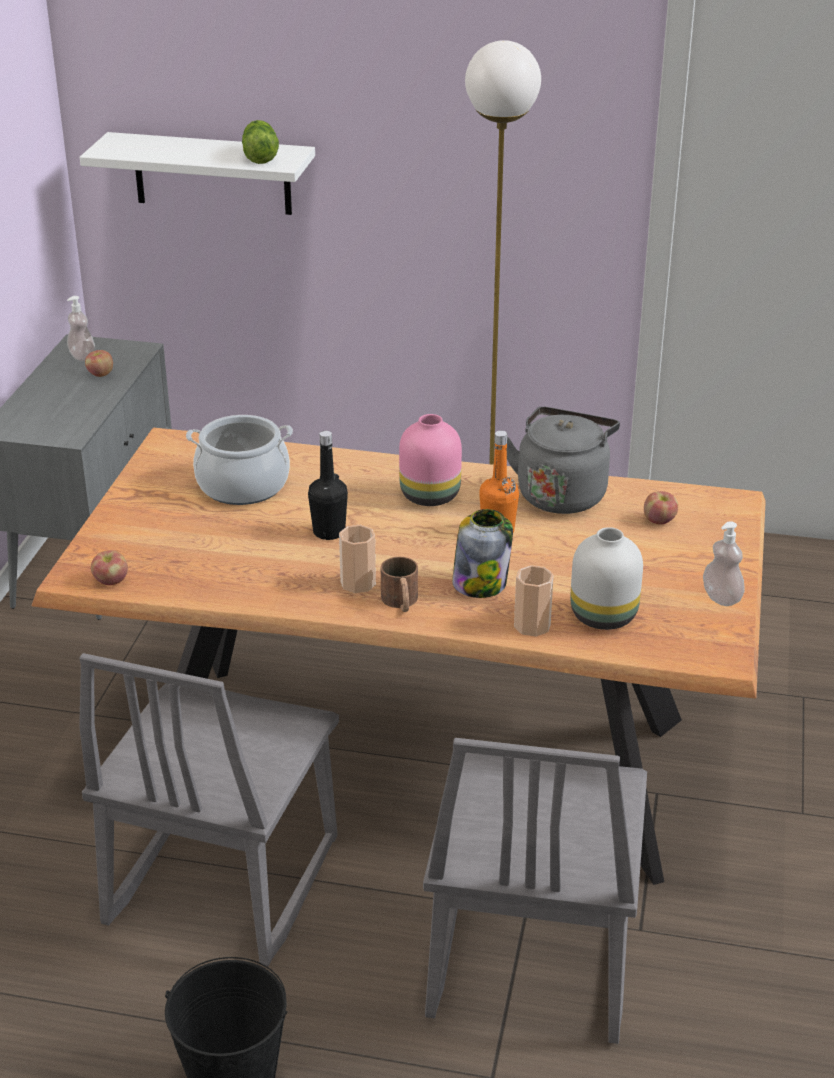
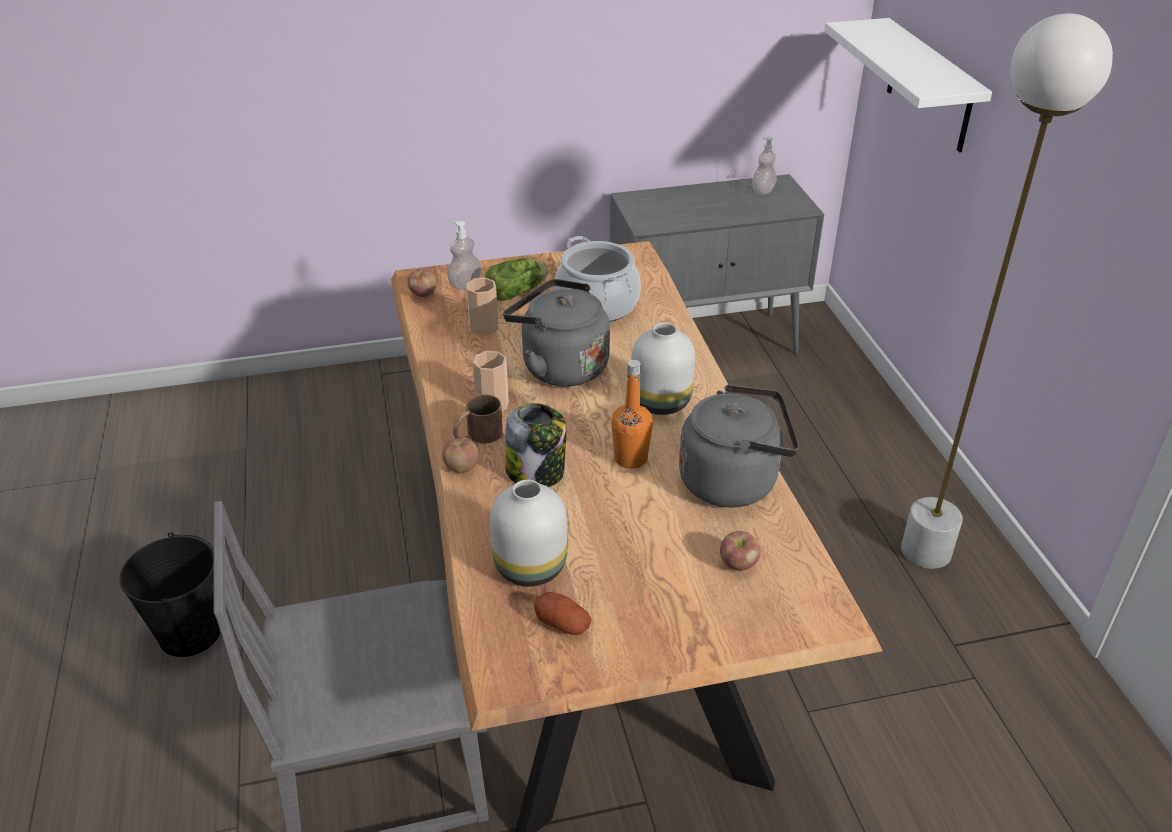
camera: 65 degrees right, 5 degrees up
(100, 374) = (746, 206): apple -> apple (461, 467)
(220, 880) = (389, 547): grey chair -> none
(260, 155) = (932, 77): lettuce -> lettuce (518, 292)
(329, 532) = (559, 366): black bottle -> grey kettle
(429, 496) = (659, 401): pink vase -> white vase
(532, 626) = (486, 523): cup -> cup (484, 327)
(679, 616) = (563, 624): none -> potato
(721, 598) = (619, 650): soap dispenser -> soap dispenser (465, 284)

